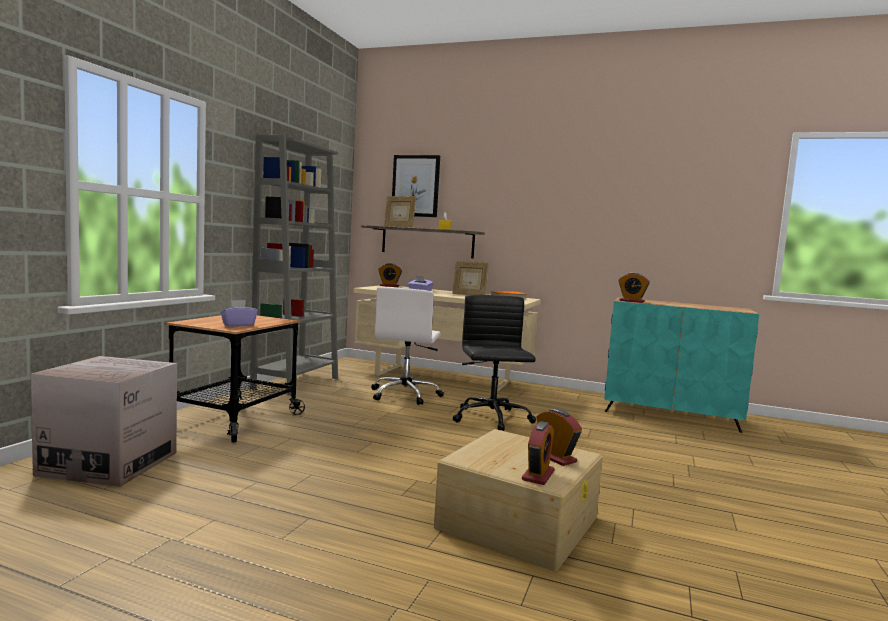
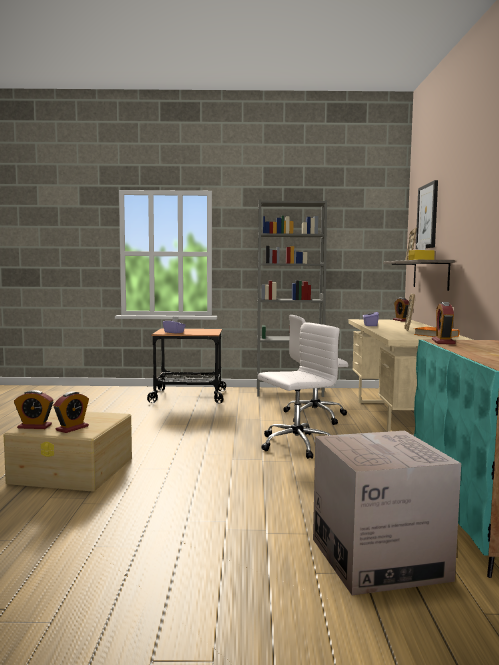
camera: 70 degrees right, 0 degrees up
(109, 463) = (102, 394): cardboard box -> cardboard box (379, 559)
(492, 419) = (295, 445): black office chair -> white office chair

